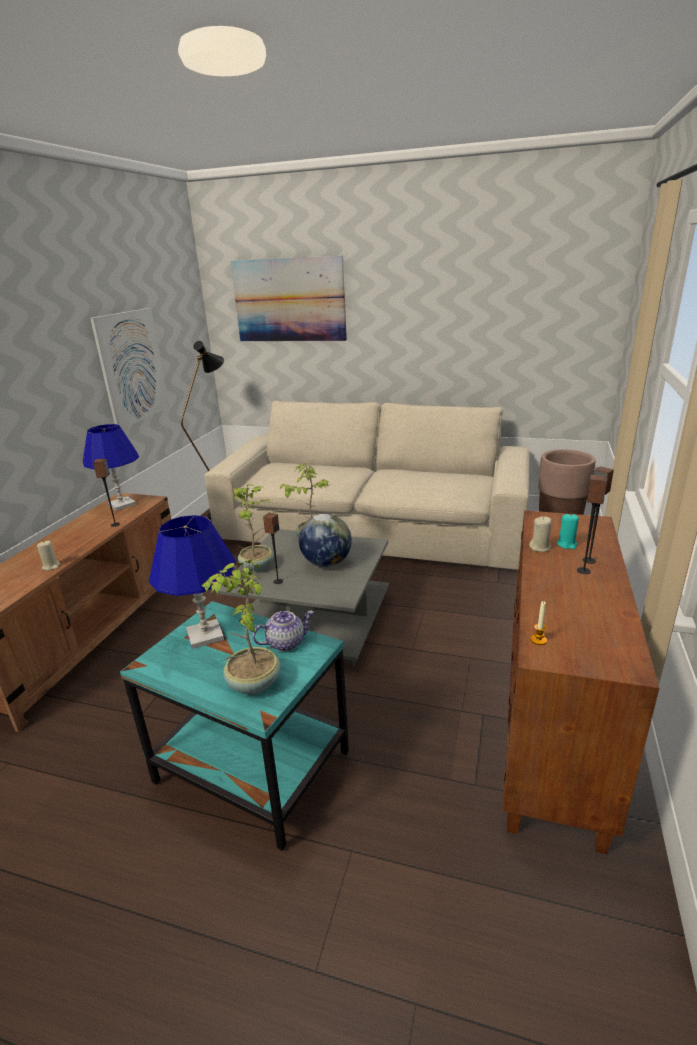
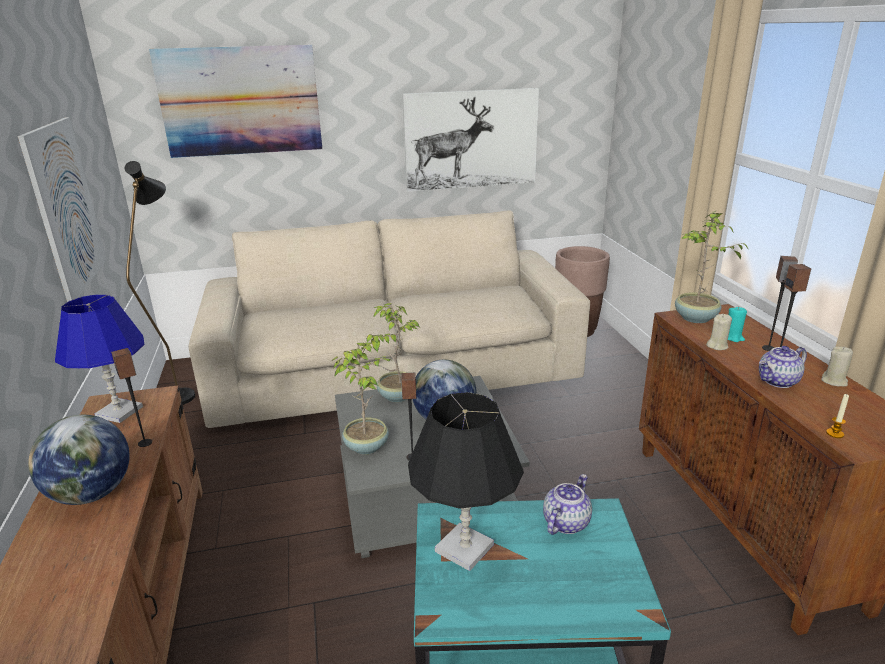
camera: 30 degrees left, 0 degrees up
(51, 566) = (111, 532): beige candle -> beige candle (834, 381)
(64, 544) = (91, 494): none -> globe
(205, 635) = (465, 548): blue table lamp -> black table lamp
(252, 684) = (591, 583): potted plant -> potted plant (695, 318)
(474, 339) = (471, 139): none -> picture
(552, 588) = (778, 381): none -> teapot

